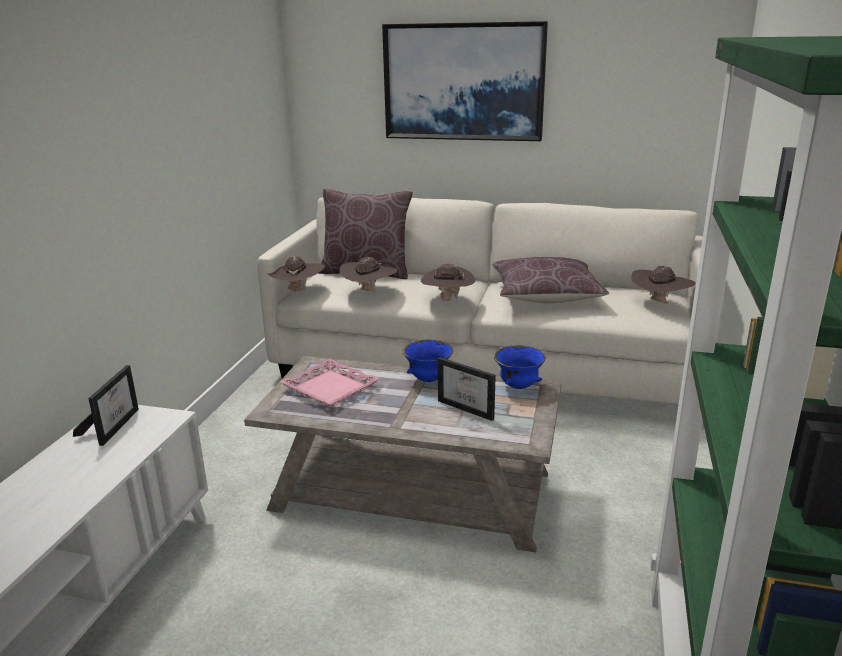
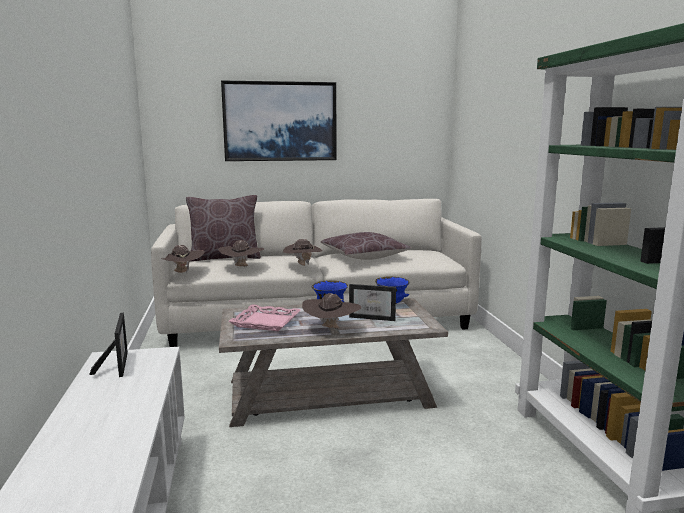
camera: 25 degrees left, 10 degrees down
(659, 303) = (435, 254): brown hat -> brown hat (331, 329)

